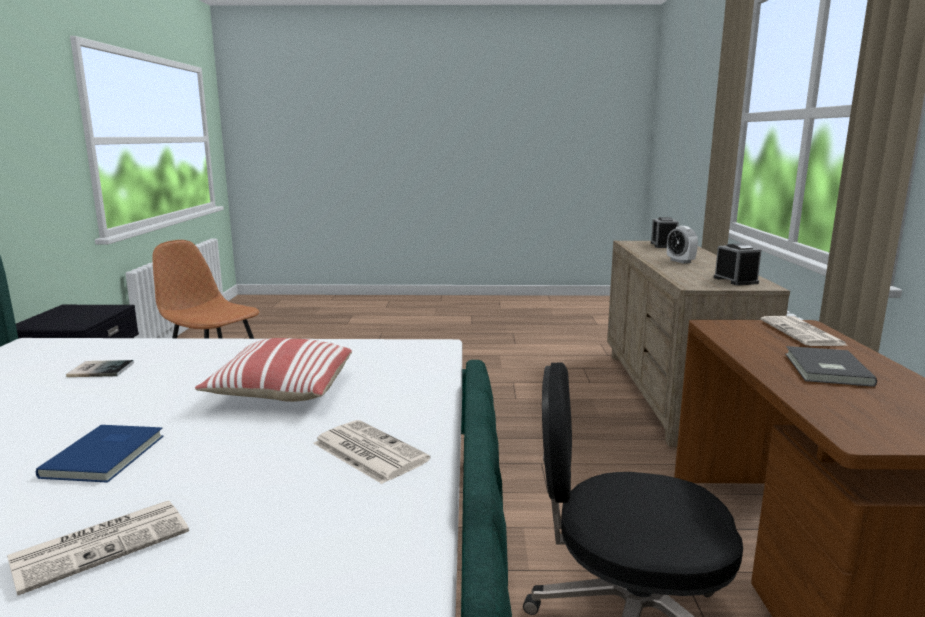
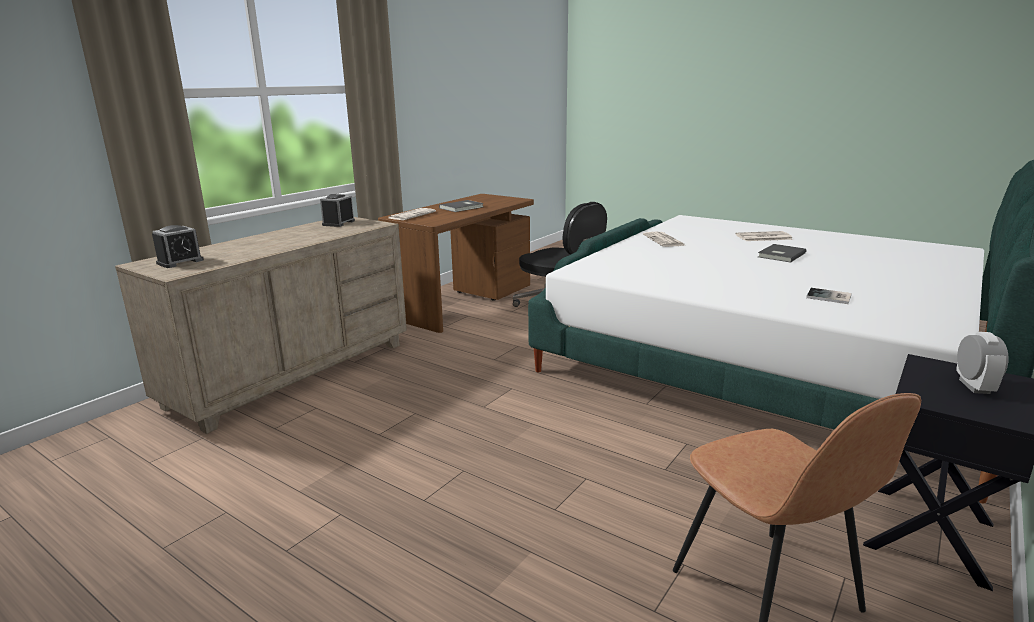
camera: 145 degrees left, 5 degrees up
(108, 455) = (780, 255): blue book -> grey book
(281, 391) = (694, 264): pillow -> none
(680, 261) = (281, 241): alarm clock -> alarm clock (974, 386)

